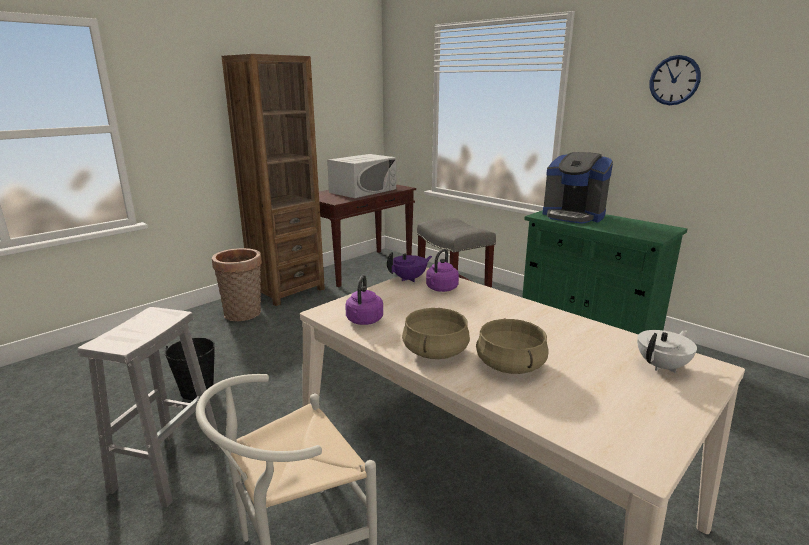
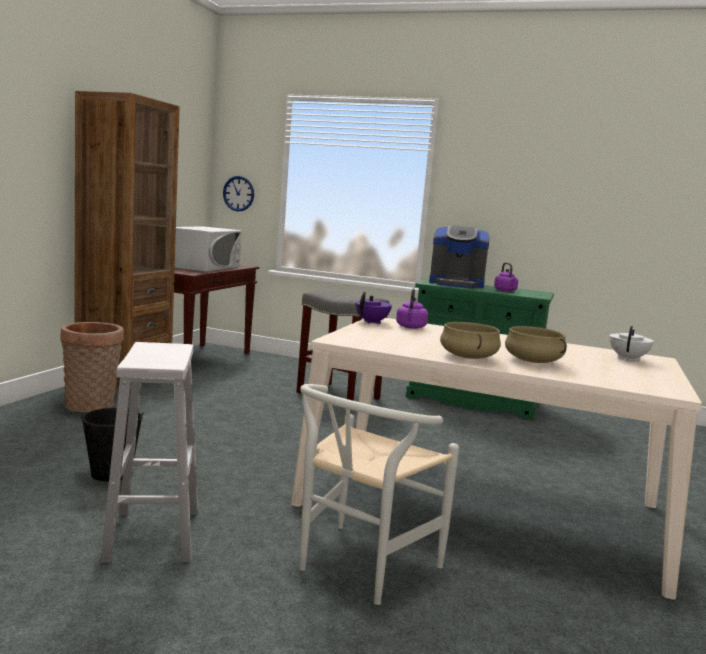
camera: 25 degrees left, 10 degrees down
(364, 321) = (380, 344): purple kettle -> purple kettle (505, 291)
(674, 80) = (531, 166): wall clock -> wall clock (238, 193)

